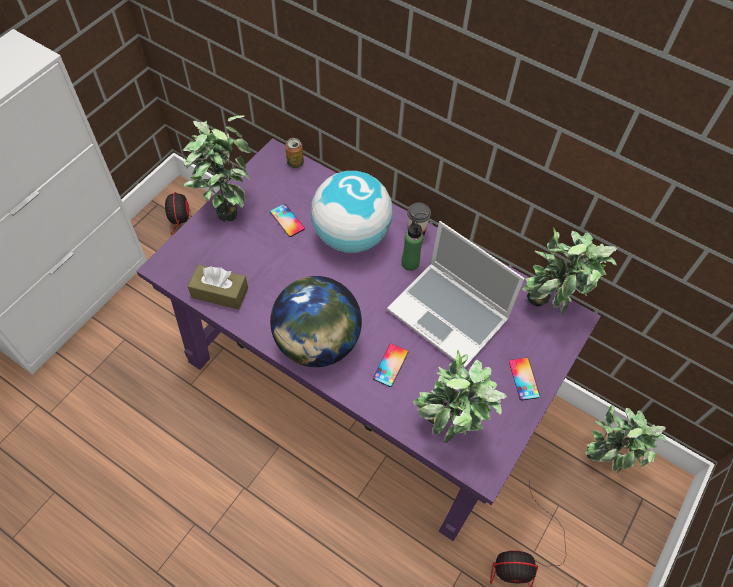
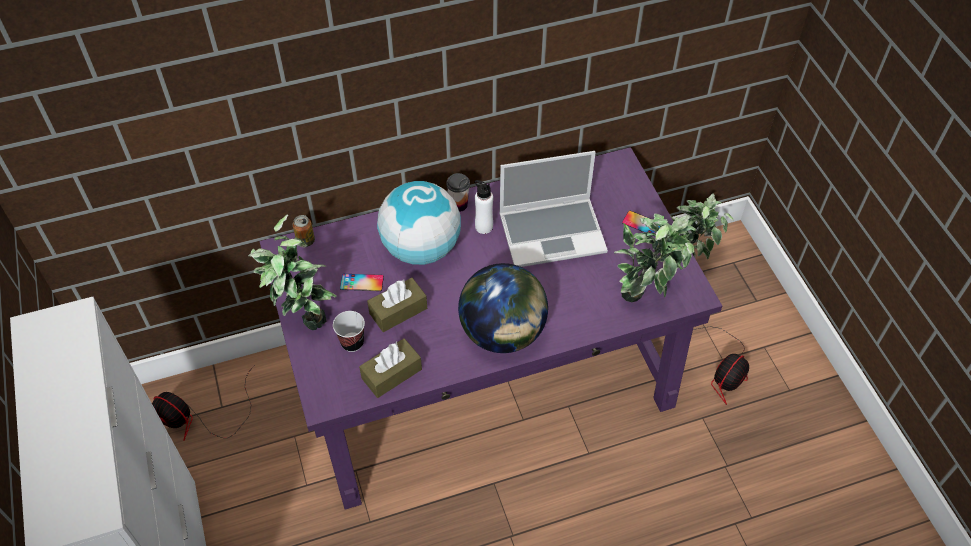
camera: 50 degrees left, 5 degrees down
(228, 250) = (352, 343): none -> cup
(280, 259) = (398, 311): none -> brown tissue box
(390, 365) = (564, 297): phone -> none
(410, 263) = (483, 227): green bottle -> white bottle
(550, 305) = (597, 168): potted plant -> none

